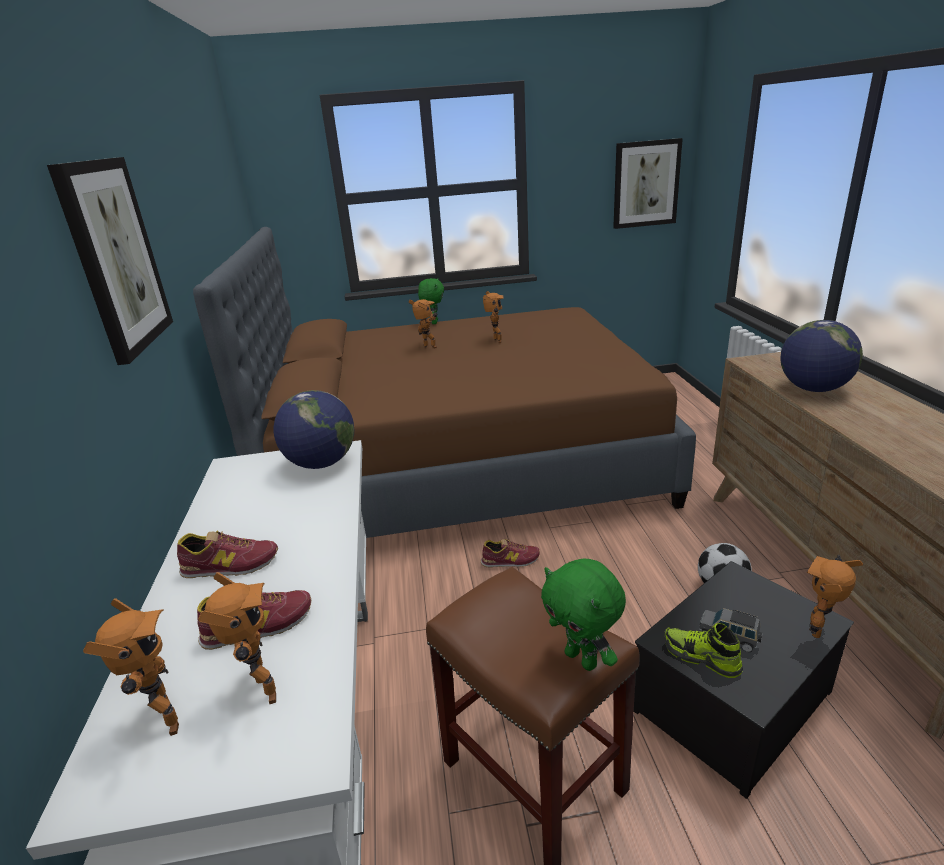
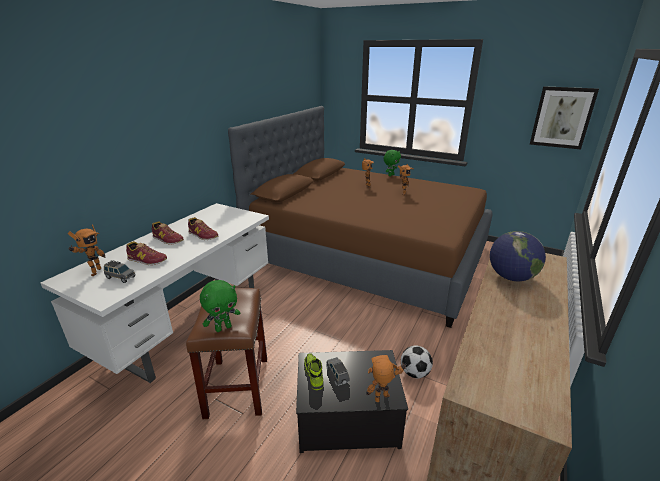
camera: 35 degrees right, 0 degrees up
(115, 257) = (178, 110): picture -> none
(261, 693) = (120, 277): toy robot -> grey toy car
(321, 463) = (242, 218): globe -> none
(510, 560) = (332, 307): shoe -> shoe (203, 235)
(582, 659) = (223, 328): green plush toy -> green plush toy turned 120 degrees counterclockwise

